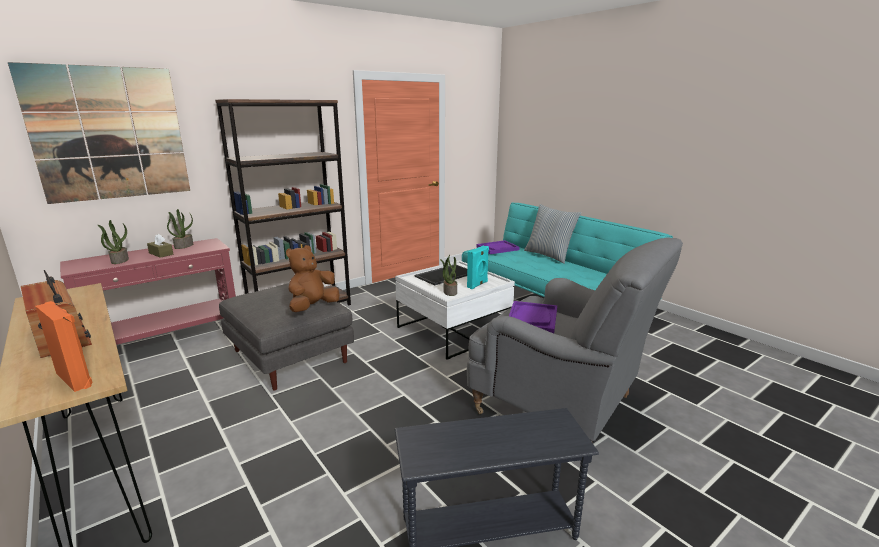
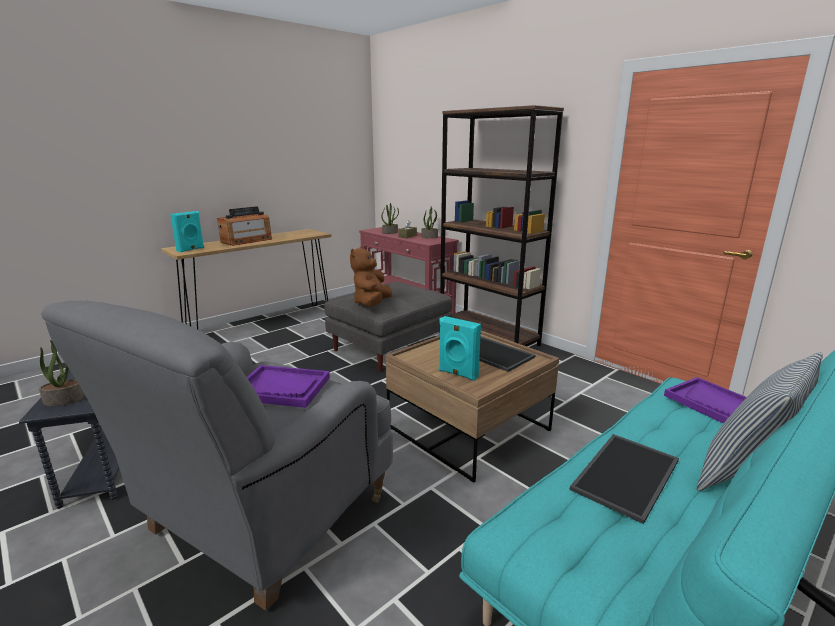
camera: 85 degrees right, 0 degrees up
(75, 379) = (191, 249): orange speaker -> turquoise speaker
(109, 134) = (417, 142): picture -> none
(313, 307) = (372, 304): brown plush toy -> brown plush toy turned 105 degrees counterclockwise
(449, 292) = (424, 357): potted plant -> potted plant (65, 399)
(453, 331) = (469, 429): white coffee table -> brown coffee table
(558, 270) = (624, 473): none -> tray

